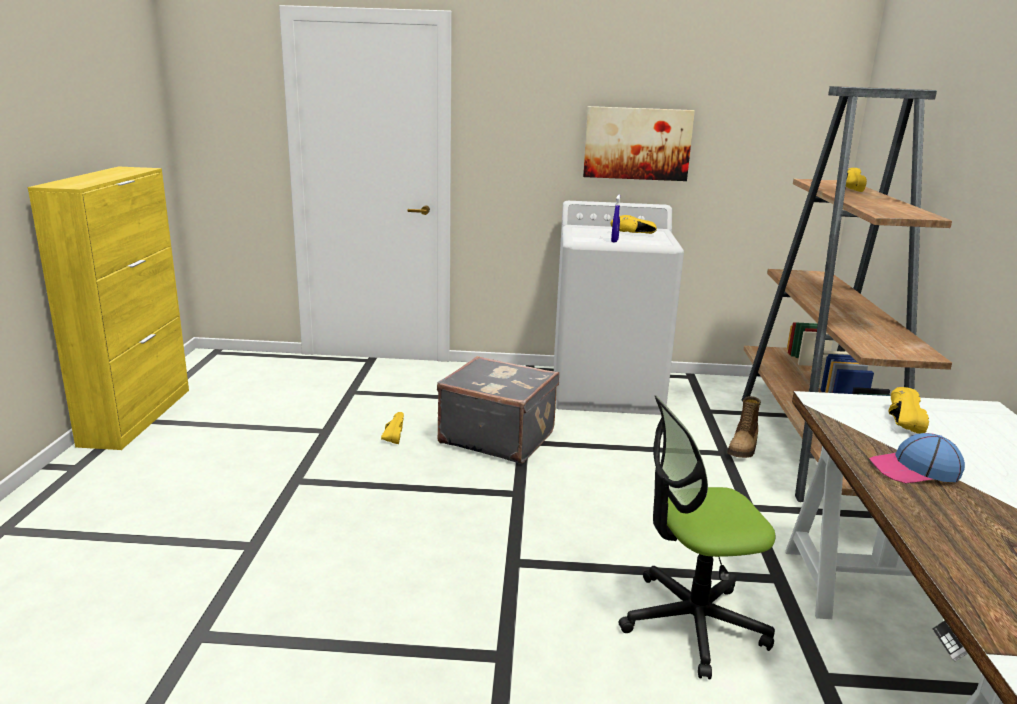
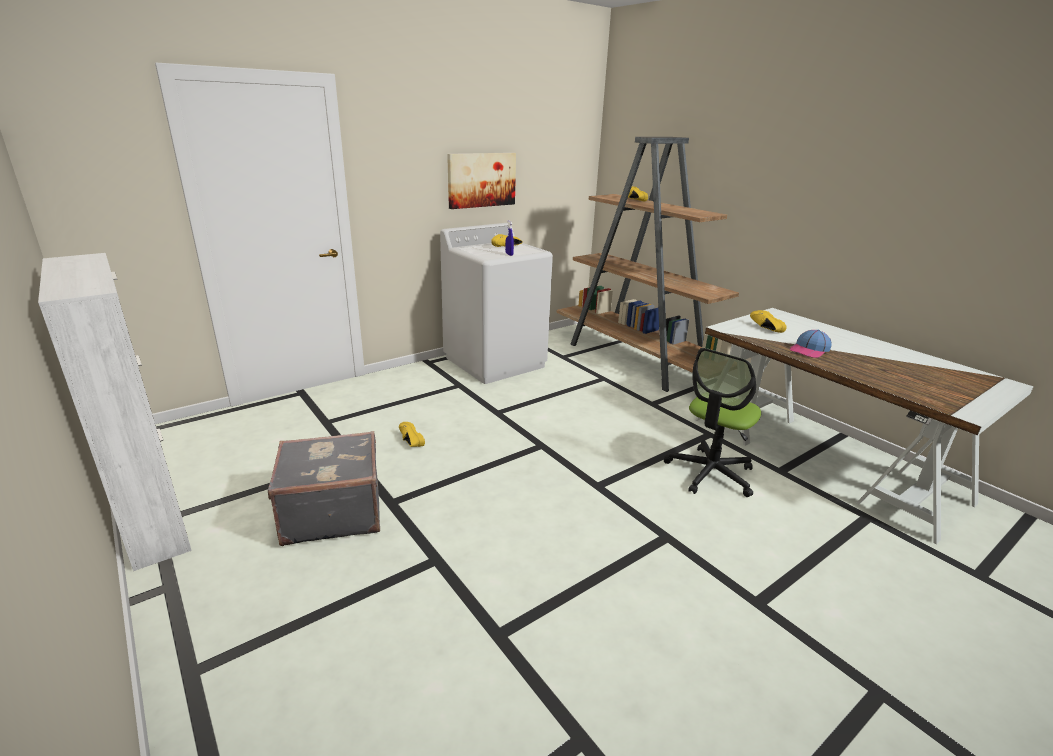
camera: 40 degrees left, 5 degrees up
(137, 416) = (154, 516): yellow cabinet -> white cabinet
(497, 437) = (477, 415): grey suitcase -> grey suitcase (332, 512)
(743, 448) = (607, 372): boot -> none

